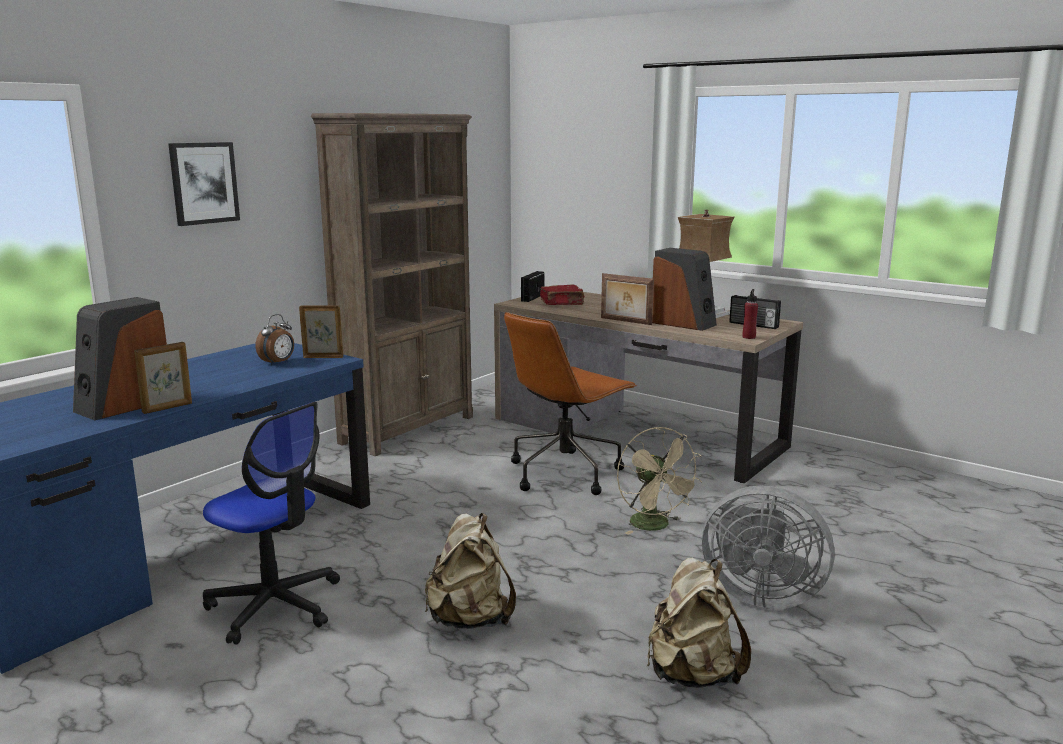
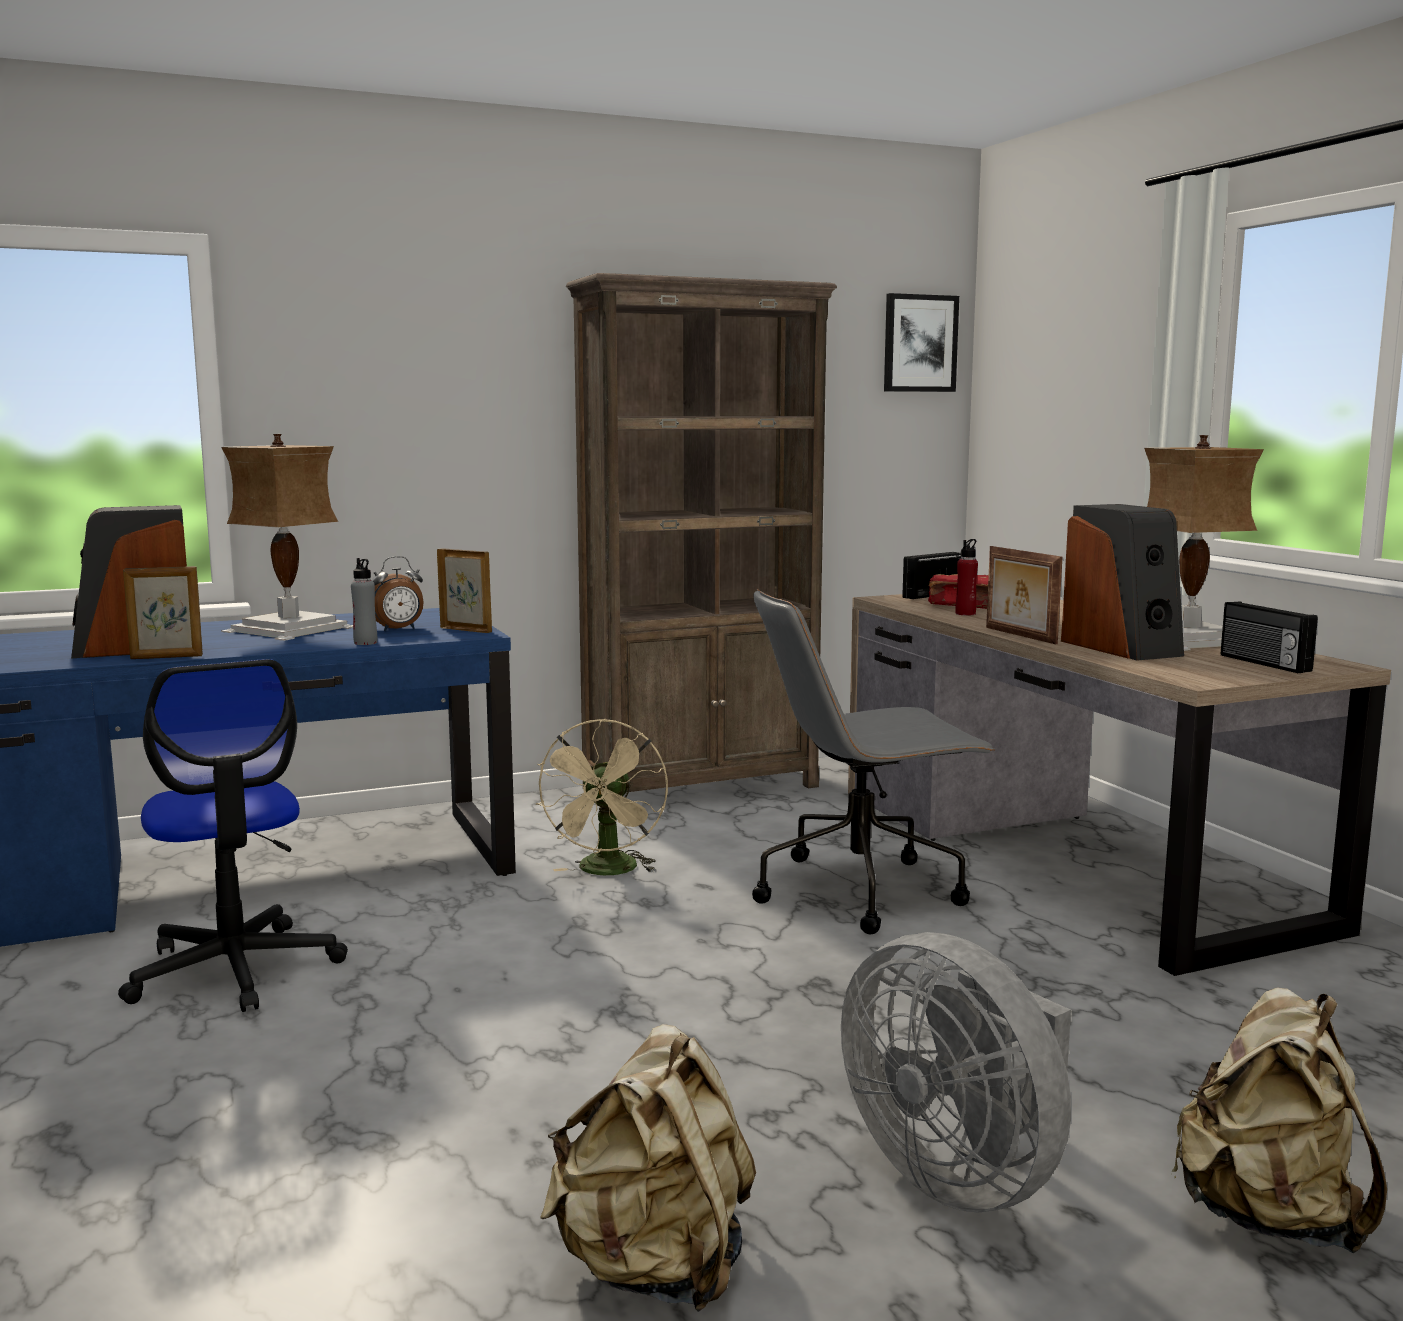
camera: 30 degrees right, 5 degrees down
(202, 372) = (293, 629): none -> table lamp
(204, 183) = (385, 375): picture -> picture (919, 343)
(281, 376) = (365, 643): none -> grey bottle
(470, 619) = (437, 1062): beige backpack -> beige backpack (1269, 1216)
(565, 472) = (862, 890): brown office chair -> grey office chair
(655, 526) = (909, 1006): beige fan -> beige fan (607, 872)
(749, 337) = (1210, 678): red bottle -> red bottle (965, 613)

